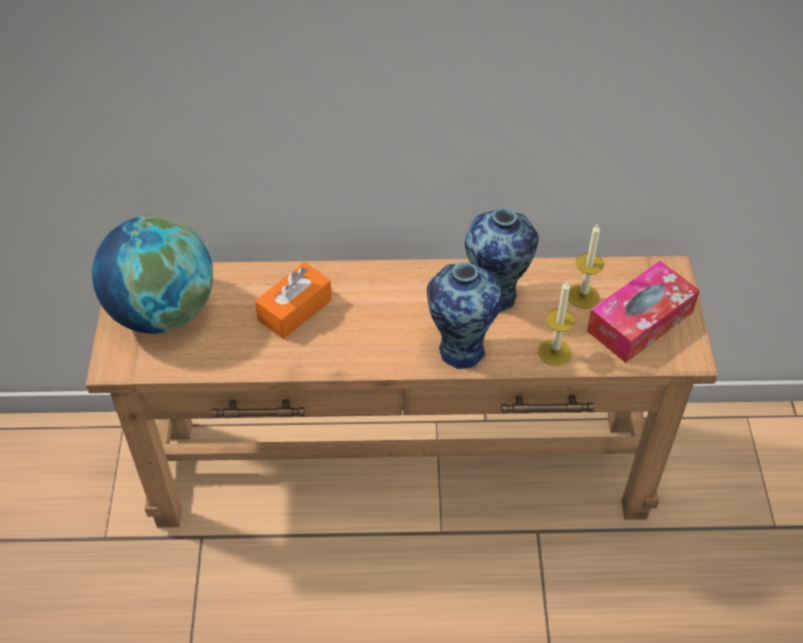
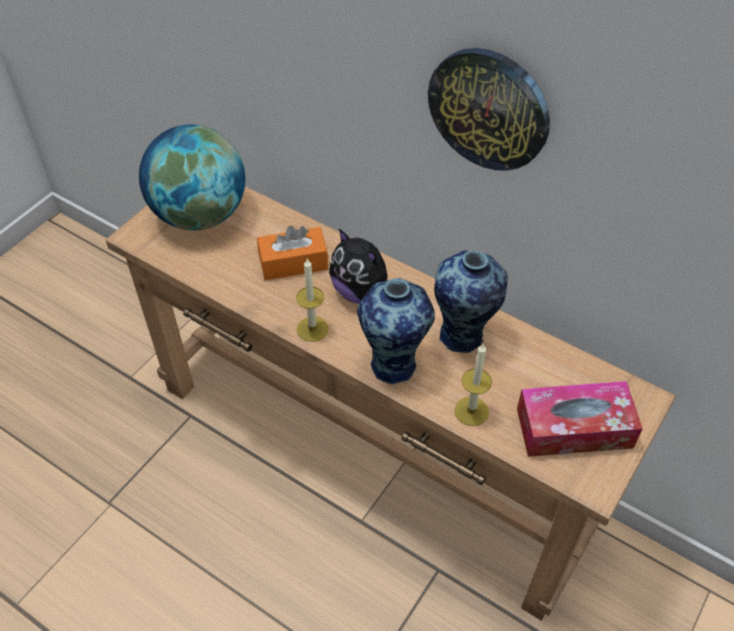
camera: 35 degrees right, 0 degrees up
(379, 303) = (361, 292): none -> plush toy
(470, 76) = (489, 109): none -> wall clock
(583, 296) = (540, 378): candle -> candle (312, 329)

